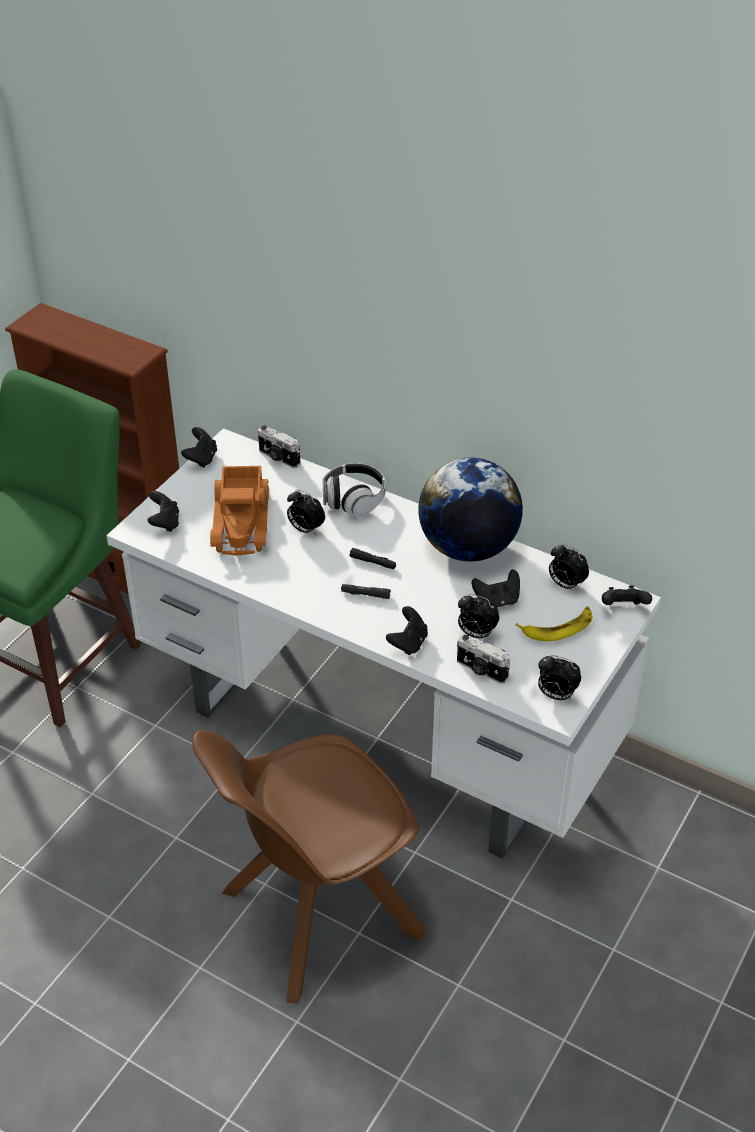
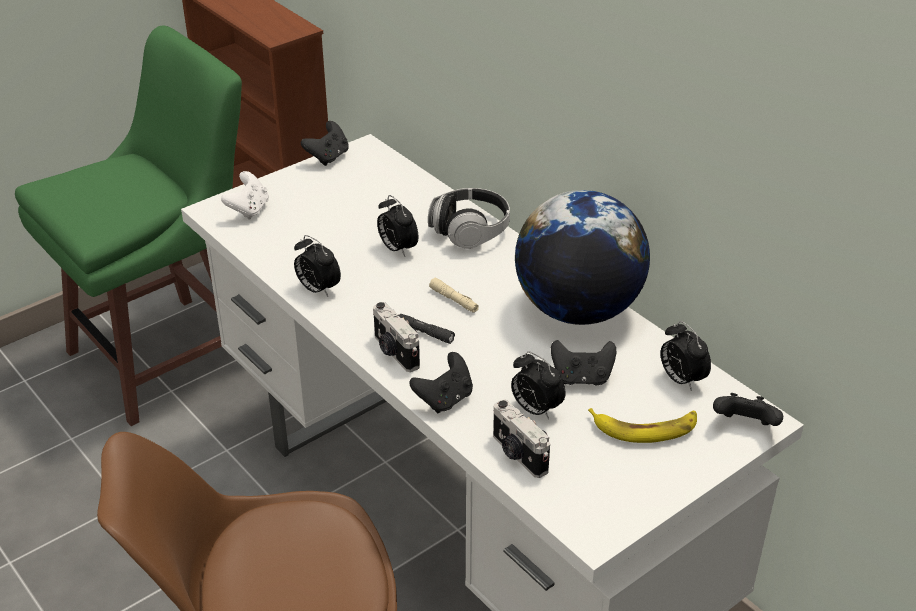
camera: 20 degrees right, 5 degrees down
(165, 523) = (249, 210): black game controller -> white game controller
(243, 521) = (333, 225): toy truck -> none
(278, 458) = (411, 173): camera -> camera (394, 352)
(373, 562) = (454, 300): black flashlight -> beige flashlight
(556, 695) = (601, 510): alarm clock -> alarm clock (317, 289)

